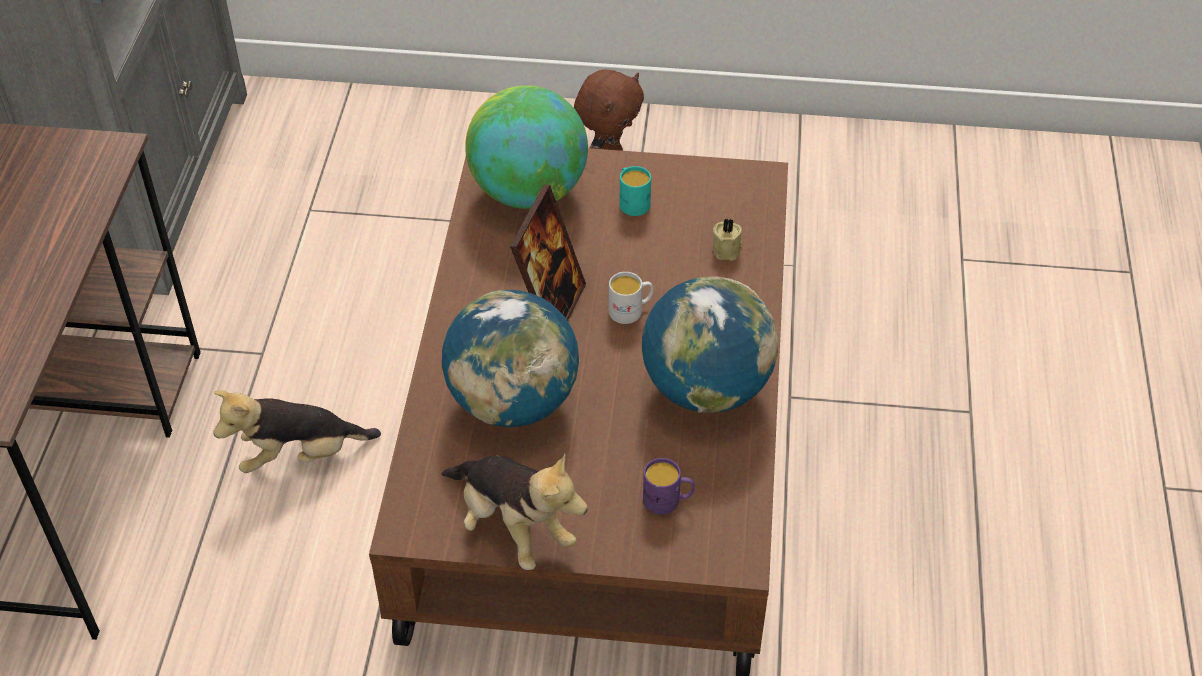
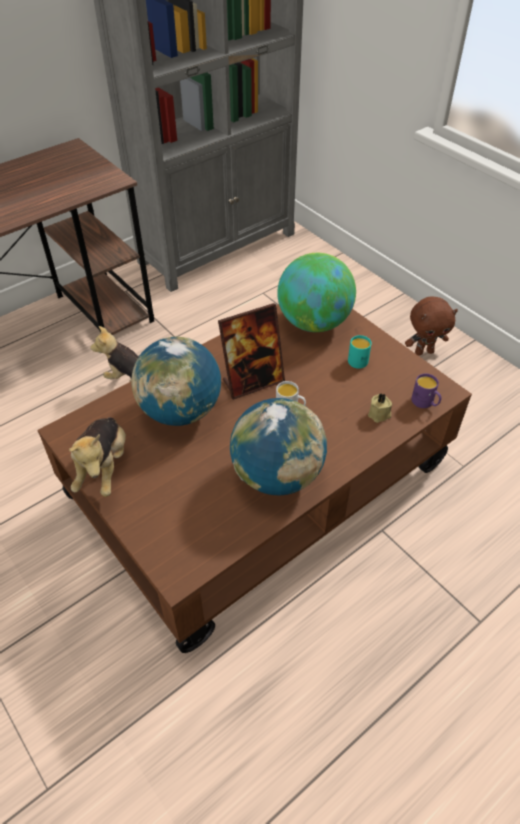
camera: 45 degrees right, 0 degrees up
(668, 501) = (185, 515): purple mug -> purple mug (425, 403)

